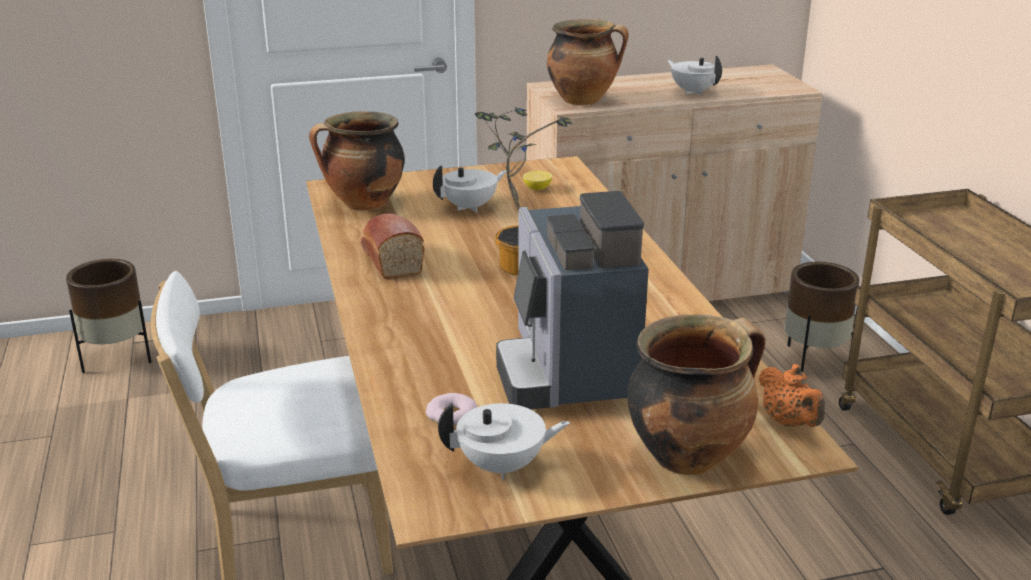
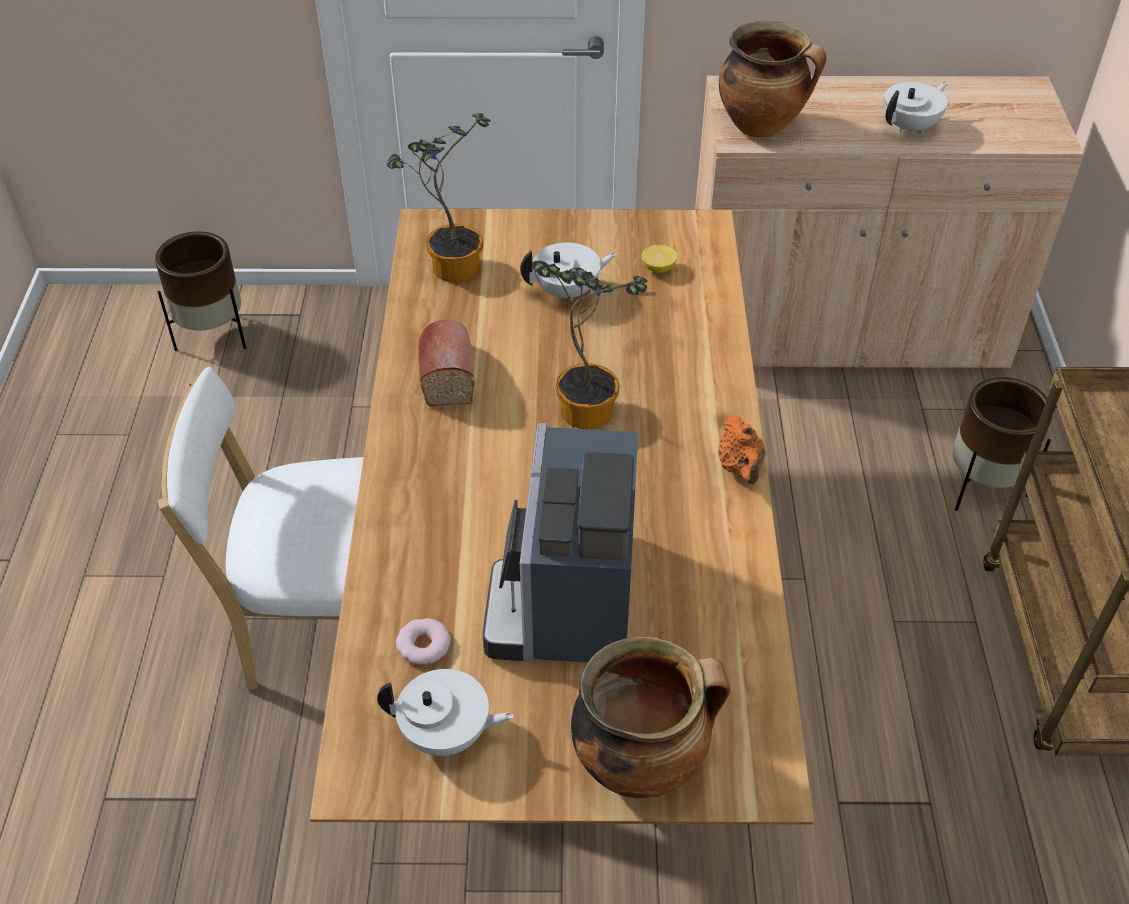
camera: 15 degrees right, 20 degrees up
(363, 204) = (449, 265): cooking pot -> potted plant
(693, 92) = (910, 127): white teapot -> white teapot turned 75 degrees clockwise
(788, 422) = (771, 737): orange teapot -> orange teapot (740, 469)

